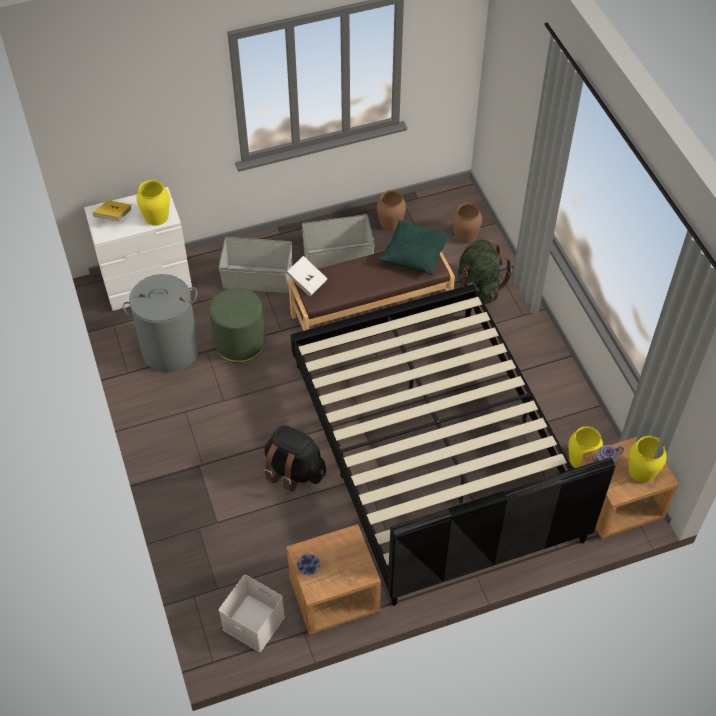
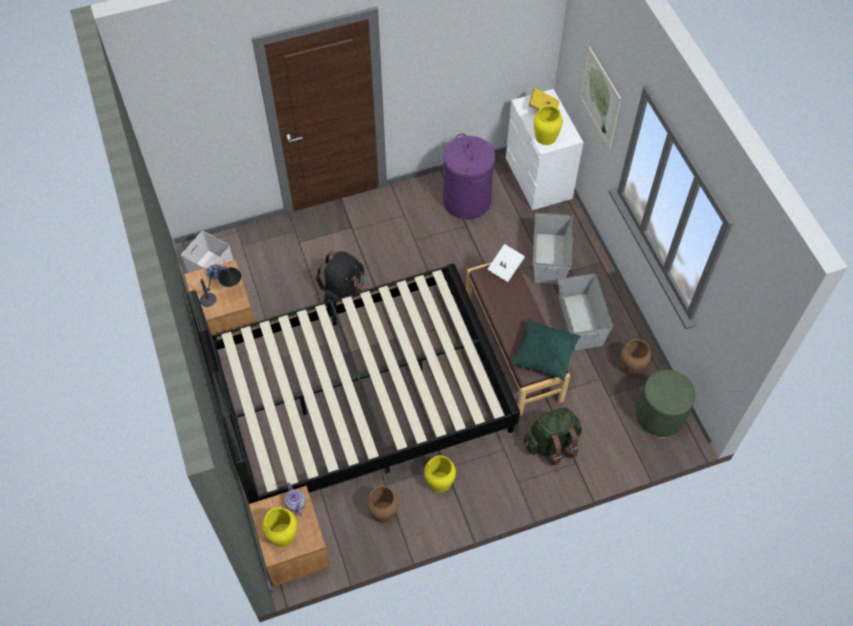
camera: 90 degrees right, 5 degrees up
(165, 124) = (600, 98): none -> picture
(170, 350) = (467, 201): grey laundry basket -> purple laundry basket
(240, 343) = (475, 248): green ottoman -> green ottoman (659, 416)
(340, 554) = (224, 295): none -> table lamp
(465, 236) = (621, 434): brown vase -> brown vase (383, 512)
(581, 459) = (345, 521): yellow vase -> yellow vase (440, 482)

